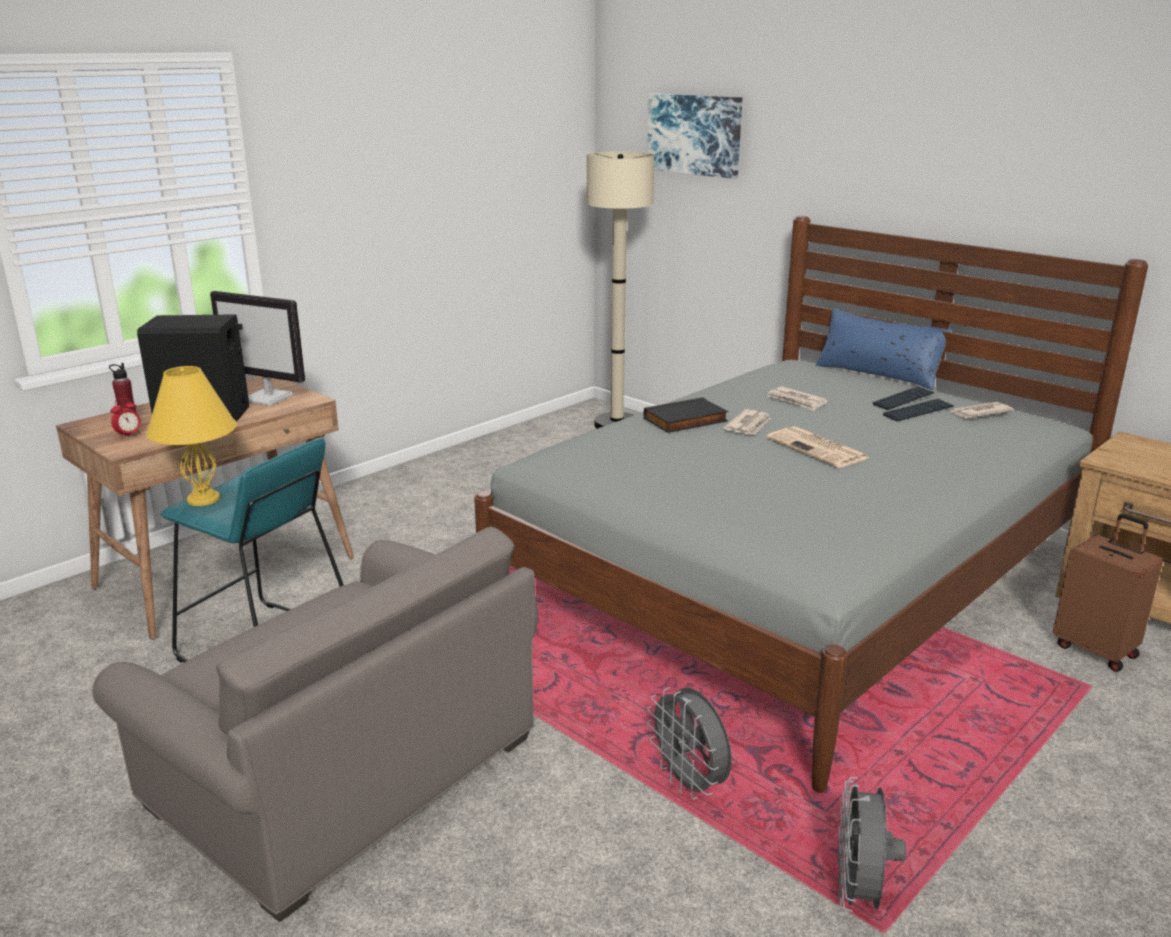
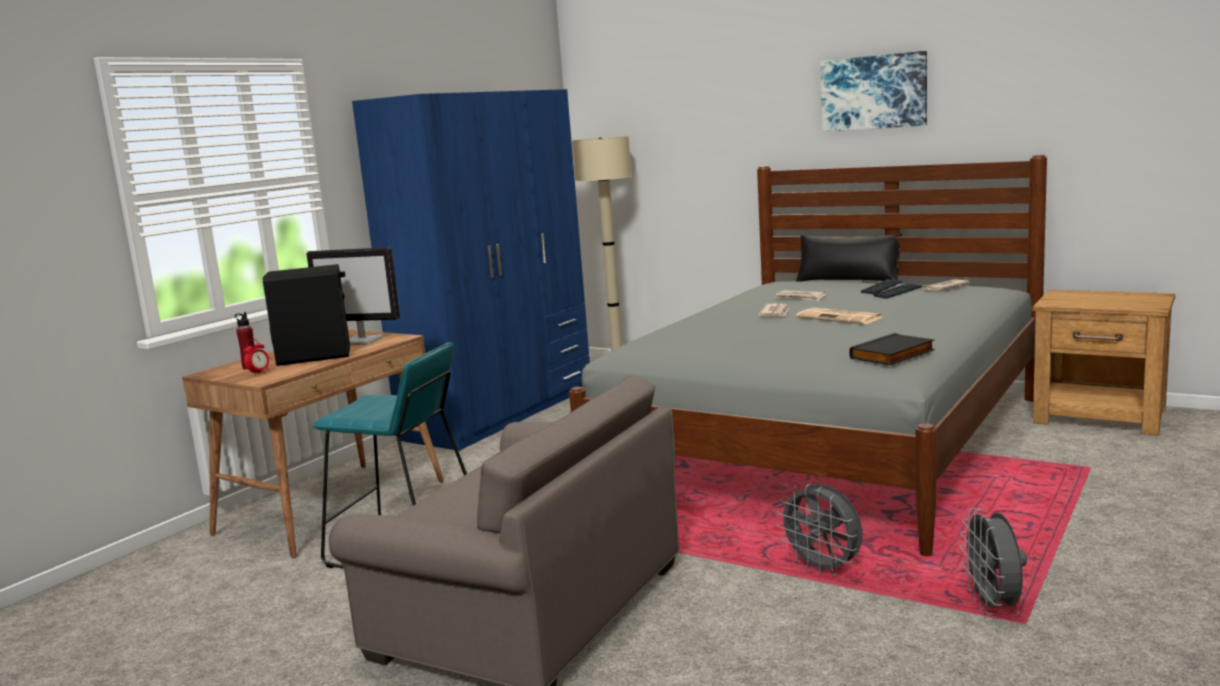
camera: 10 degrees left, 10 degrees down
(203, 499) = (347, 410): yellow table lamp -> none
(464, 465) = (501, 412): none -> blue wardrobe
(686, 420) = (723, 317): black book -> black book (893, 355)
(695, 134) = (659, 117): picture -> picture (873, 92)
(878, 374) = (848, 280): blue pillow -> black pillow
(1096, 650) = (1081, 447): brown suitcase -> none

